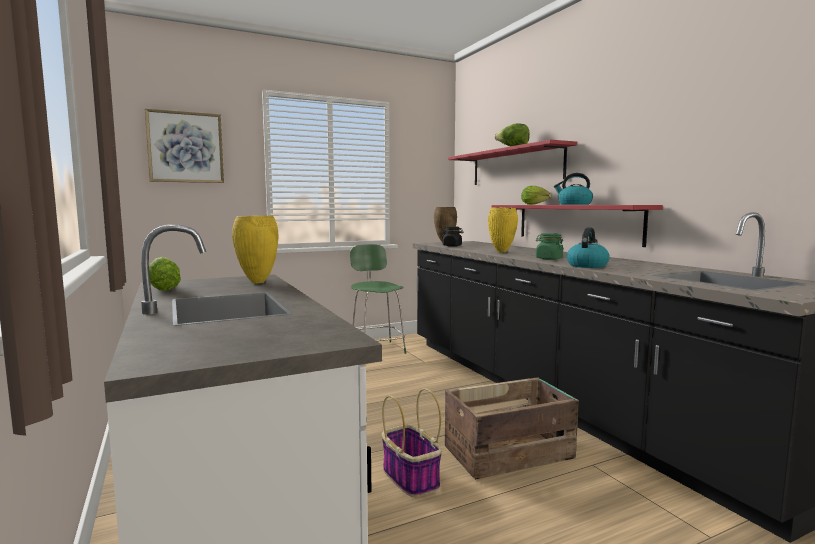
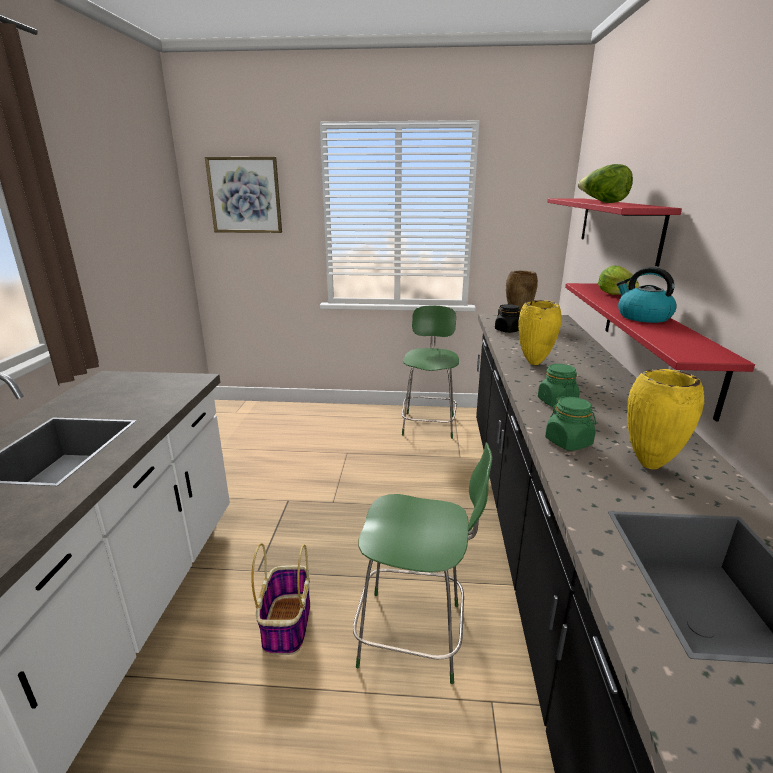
camera: 30 degrees right, 15 degrees up
(163, 289) = (87, 391): lettuce -> none
(256, 282) = (168, 393): yellow vase -> yellow vase (648, 465)
(510, 453) = (415, 635): crate -> green stool
(587, 265) = (568, 442): kettle -> green jar

